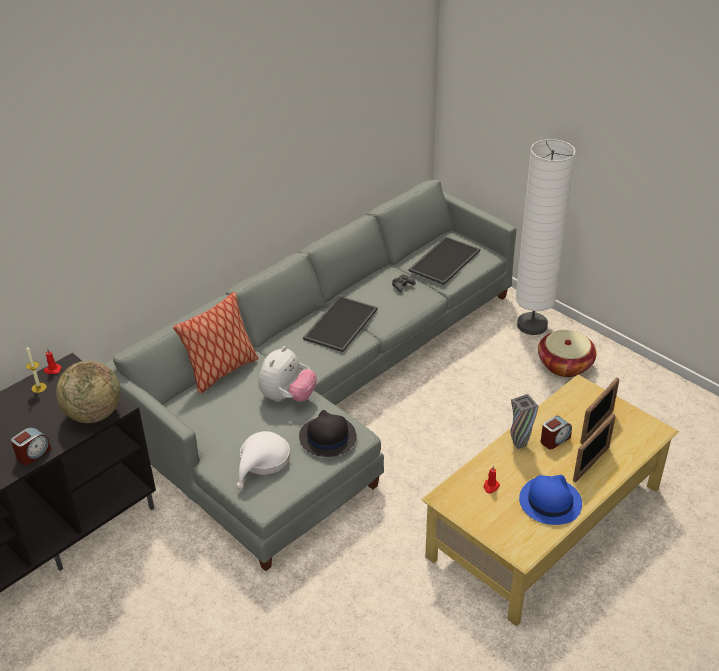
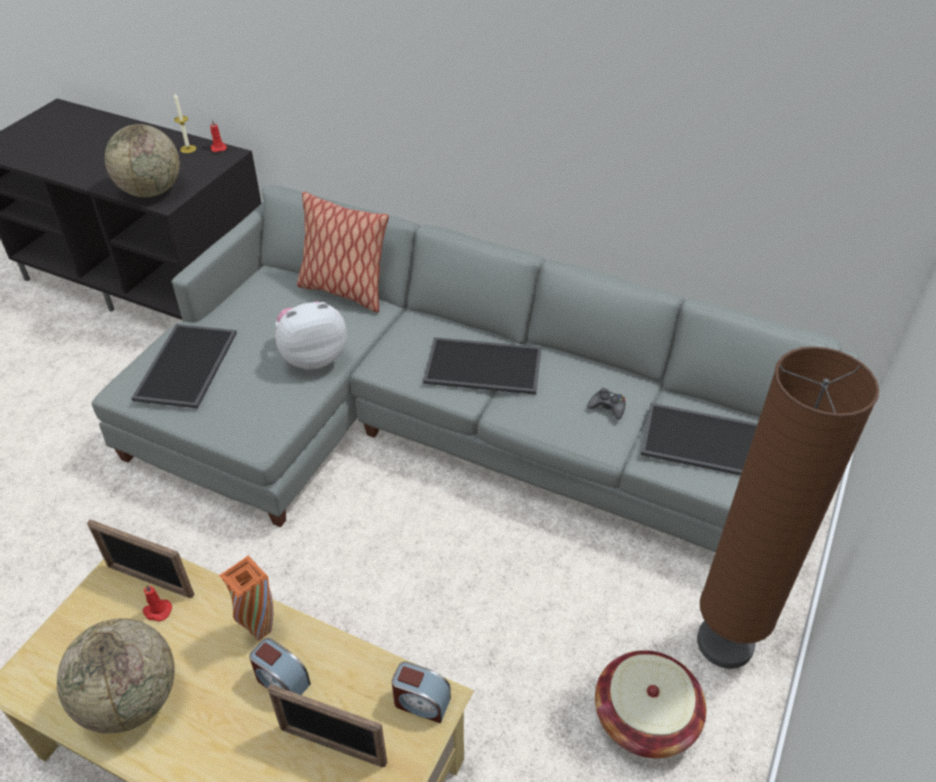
camera: 70 degrees right, 5 degrees up
(33, 454) = (85, 176): alarm clock -> alarm clock (421, 702)
(263, 461) = (188, 366): white hat -> tray
(287, 397) = (313, 357): plush toy -> plush toy turned 150 degrees clockwise
(327, 437) = (244, 411): black hat -> none
(519, 444) = (260, 631): grey vase -> orange vase
(532, 325) = (725, 643): white floor lamp -> brown floor lamp
(549, 501) = (131, 700): blue hat -> globe
(591, 463) = (231, 751): picture frame -> picture frame (150, 580)

